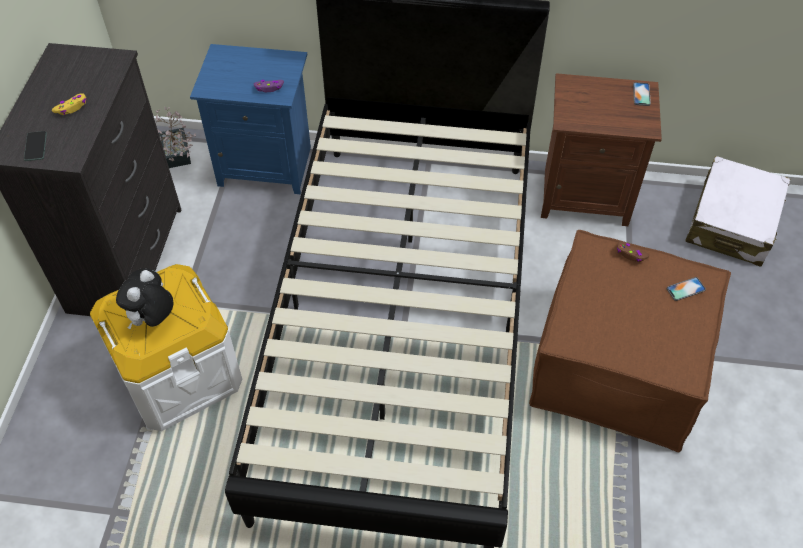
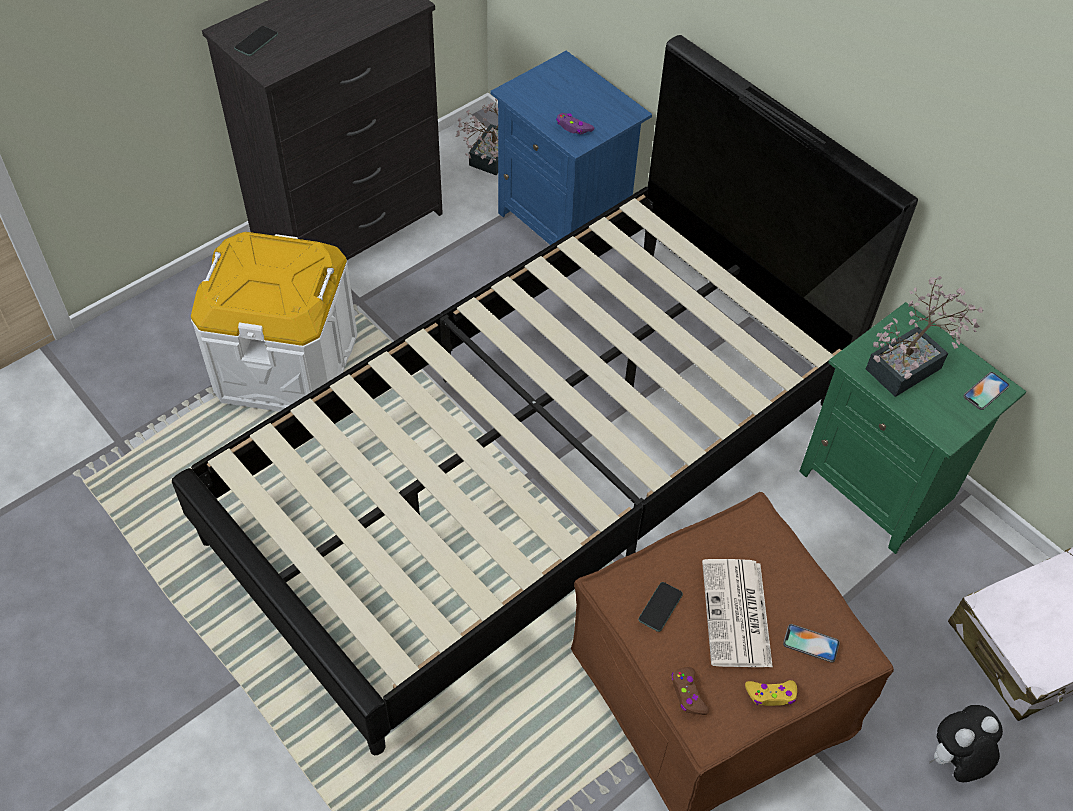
camera: 40 degrees right, 0 degrees up
(72, 107) = (322, 25): yellow game controller -> yellow game controller (771, 695)
(153, 319) = (257, 279): plush toy -> plush toy (954, 761)
(584, 195) = (879, 484): brown nightstand -> green nightstand
(594, 105) = (910, 365): none -> potted plant
(598, 330) = (660, 607): none -> phone
(630, 254) = (789, 560): brown game controller -> brown game controller (688, 694)
(638, 303) = (737, 615): none -> newspaper

